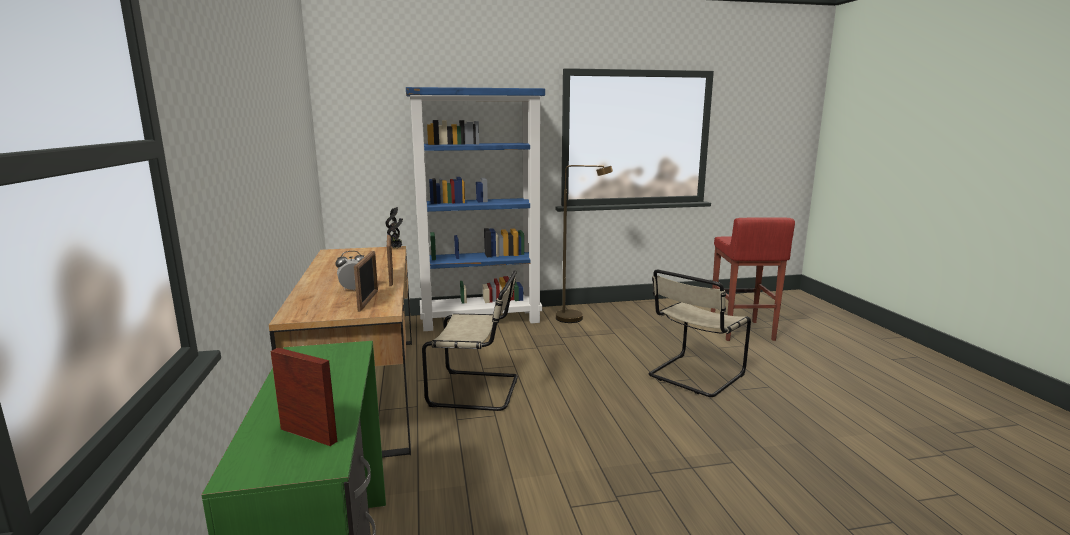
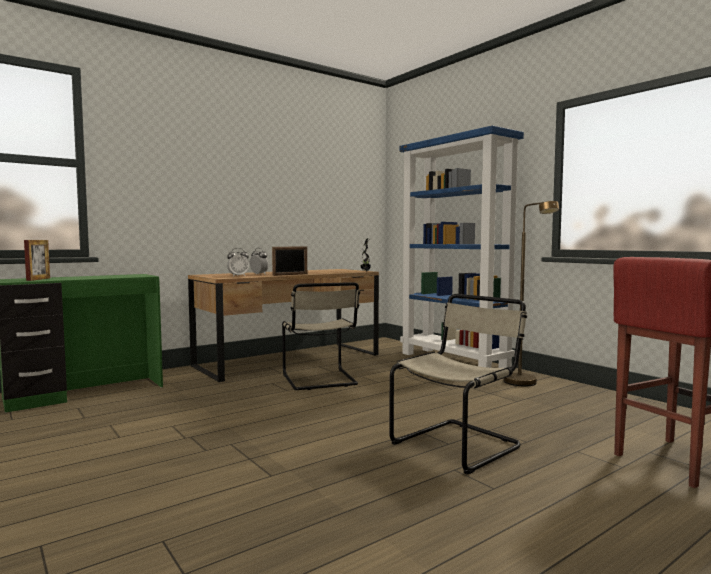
camera: 65 degrees right, 10 degrees down
(368, 301) = (238, 276): picture frame -> alarm clock
(694, 376) = (459, 444): beige chair -> beige chair turned 120 degrees clockwise

